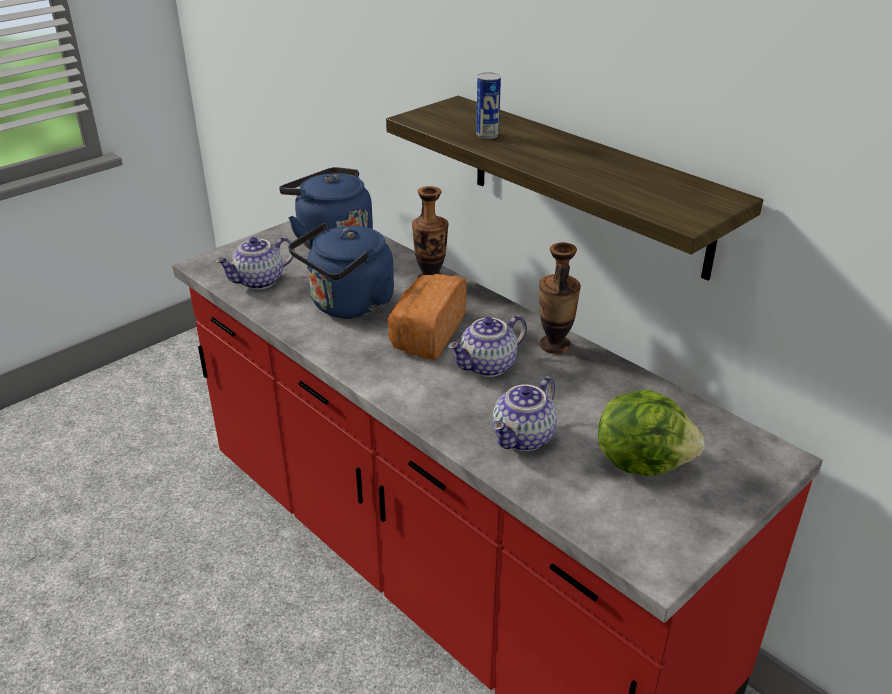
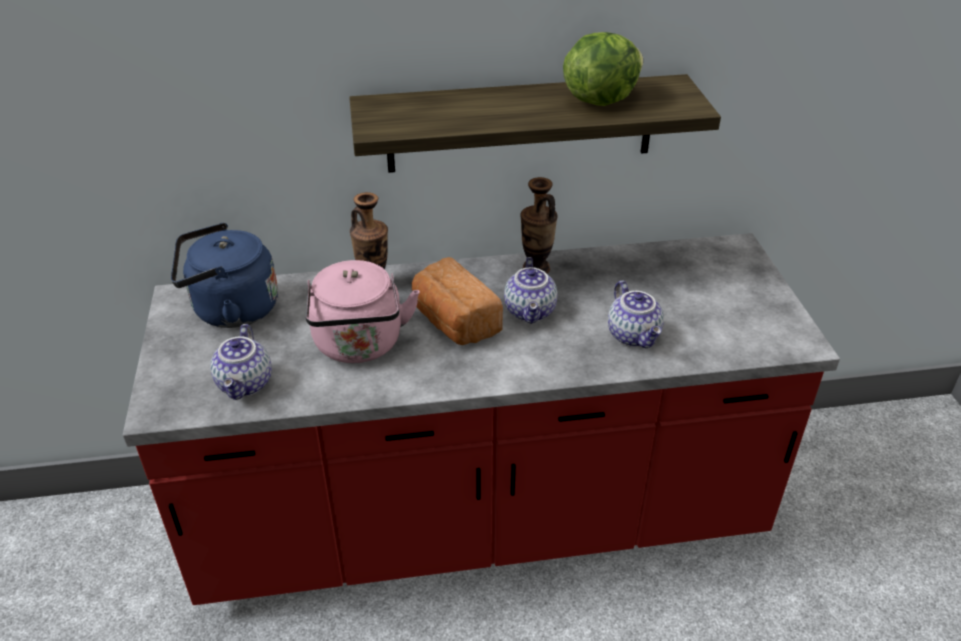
camera: 55 degrees left, 5 degrees up
(348, 306) = (359, 346): blue kettle -> pink kettle
(487, 135) = (458, 115): can -> none
(642, 461) = (701, 298): lettuce -> lettuce (599, 99)

